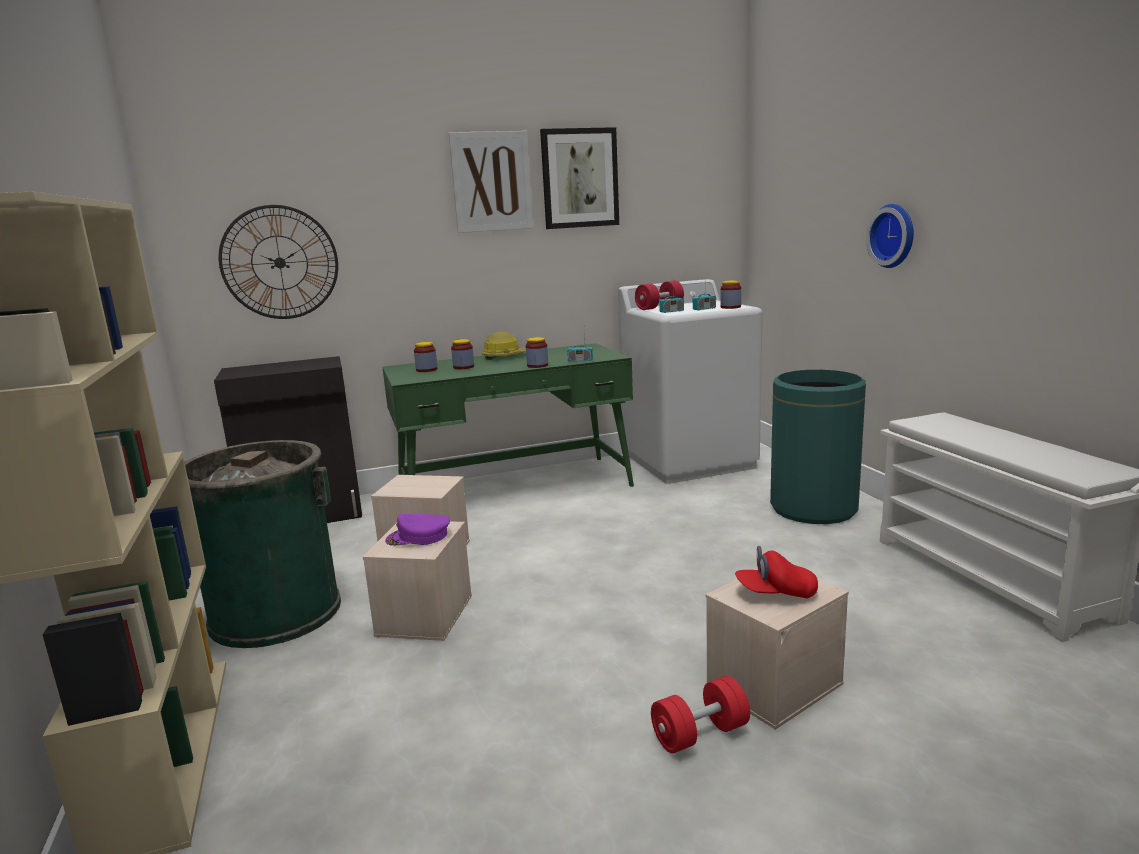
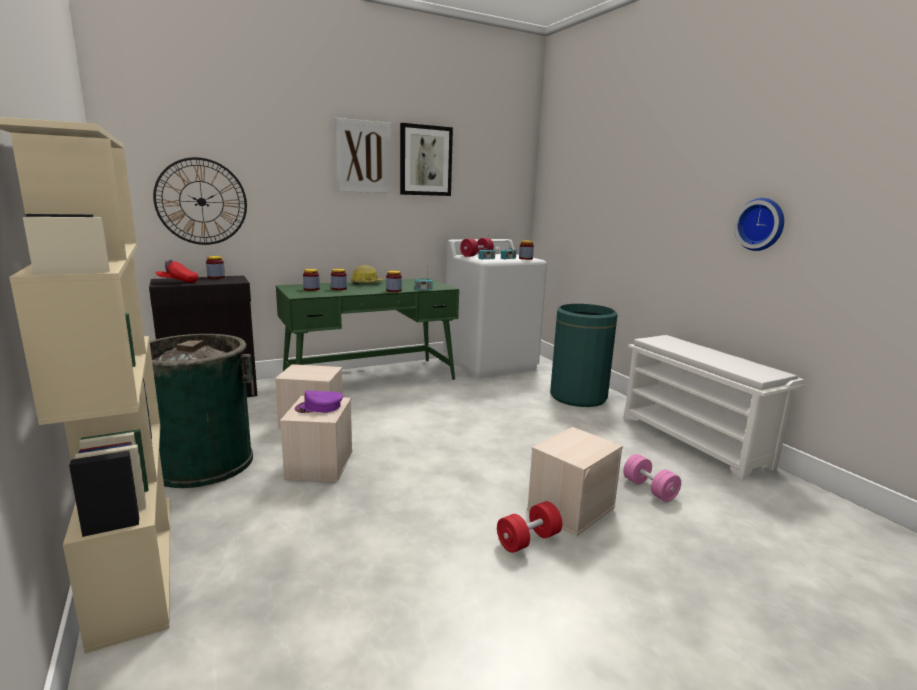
camera: 10 degrees left, 0 degrees up
(302, 361) = (216, 277): none -> jar
(776, 593) = (577, 446): red cap -> red cap (178, 282)
(894, 236) = (639, 218): wall clock -> wall clock (761, 224)
(904, 655) = (649, 489): none -> pink dumbbell

